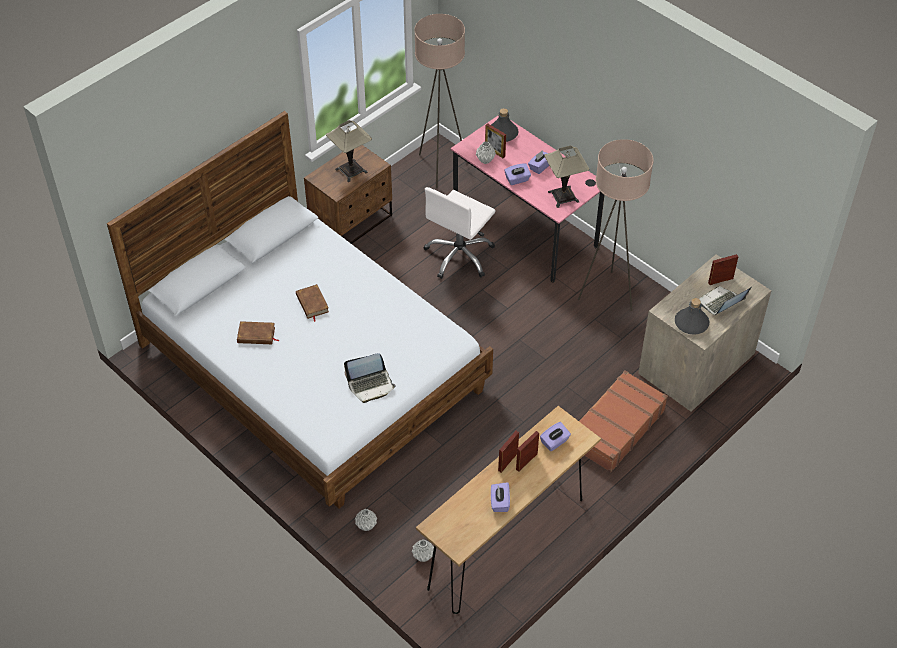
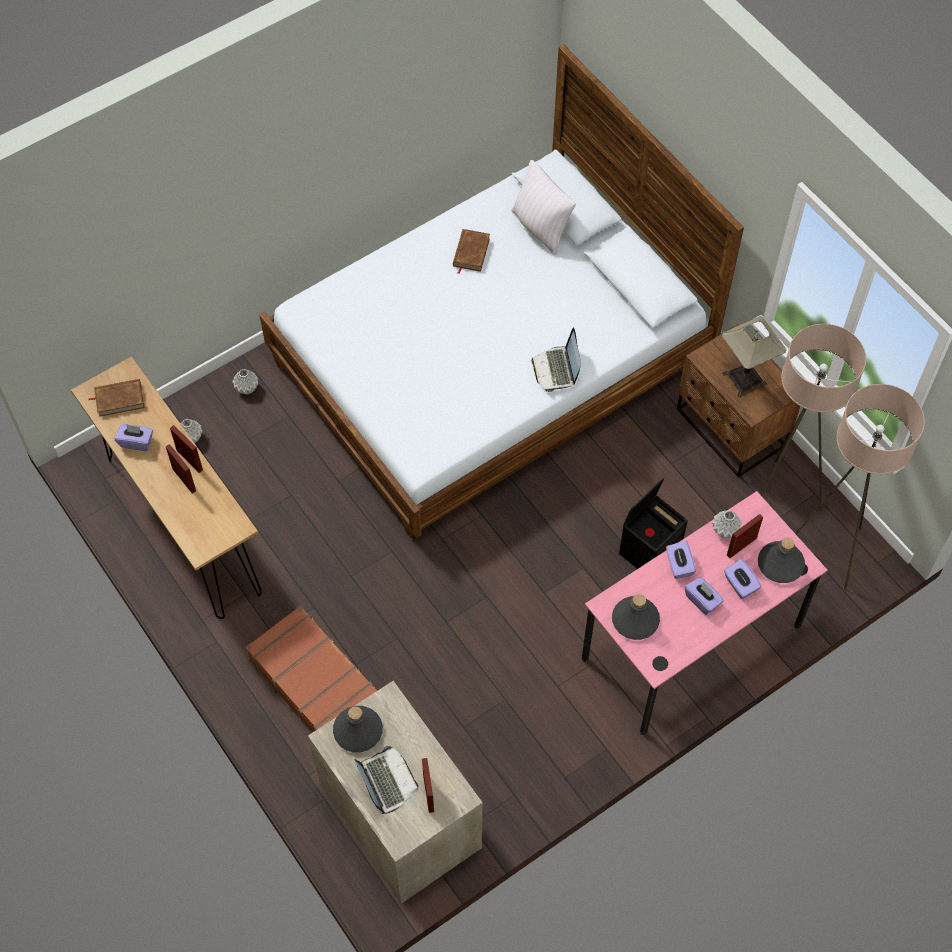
camera: 100 degrees right, 10 degrees up
(226, 296) = (541, 228): none -> white pillow
(312, 303) = (510, 312): brown book -> brown book (119, 399)
(371, 385) = (367, 358): laptop -> laptop (556, 369)
(459, 256) = (650, 549): white office chair -> black storage box
(554, 442) = (203, 515): purple tissue box -> purple tissue box (740, 585)
(563, 196) = (635, 620): table lamp -> grey bottle
(607, 294) = (548, 726): beige floor lamp -> beige floor lamp (781, 496)

